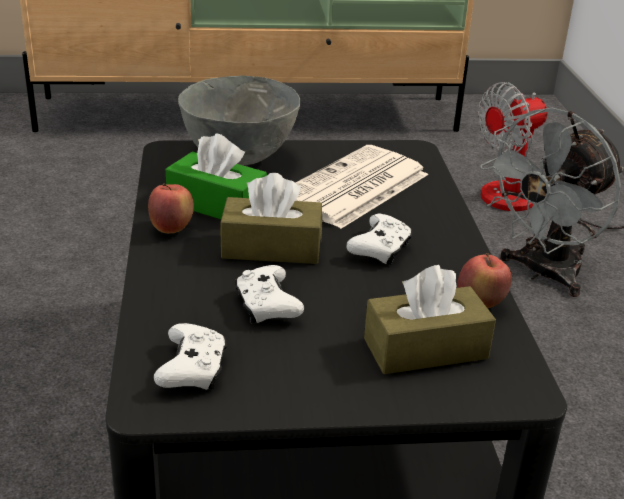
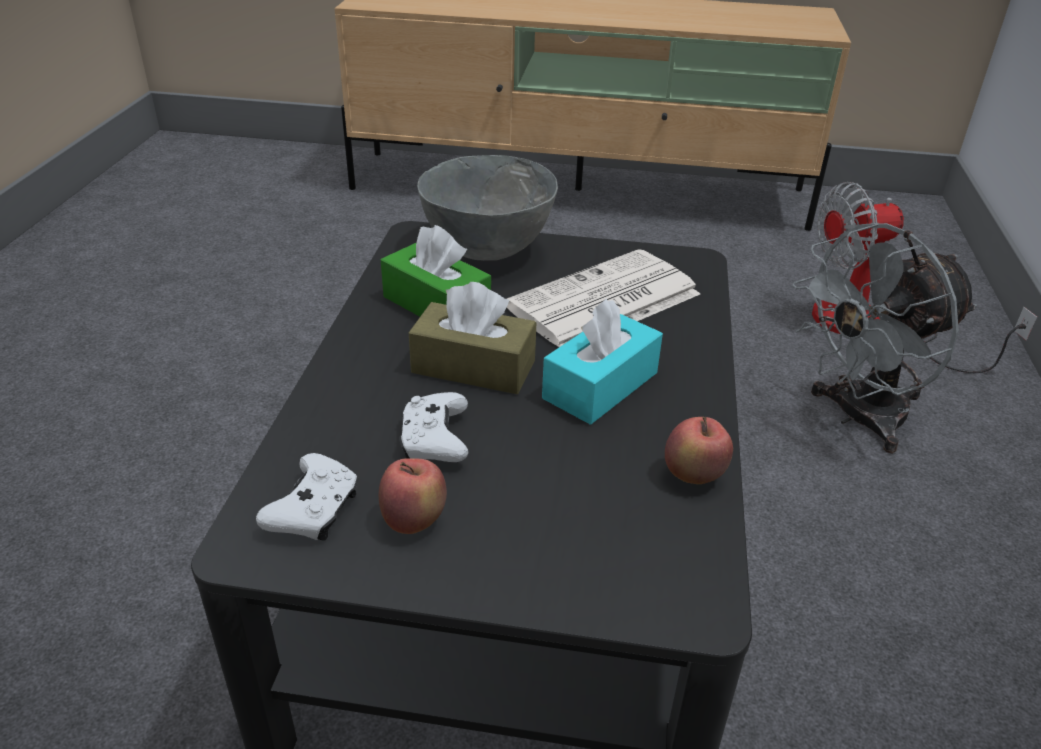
camera: 15 degrees right, 5 degrees up
(171, 229) = (373, 330): apple -> apple (414, 521)
(380, 249) = (600, 385): white game controller -> turquoise tissue box
(425, 348) = (599, 527): brown tissue box -> none

